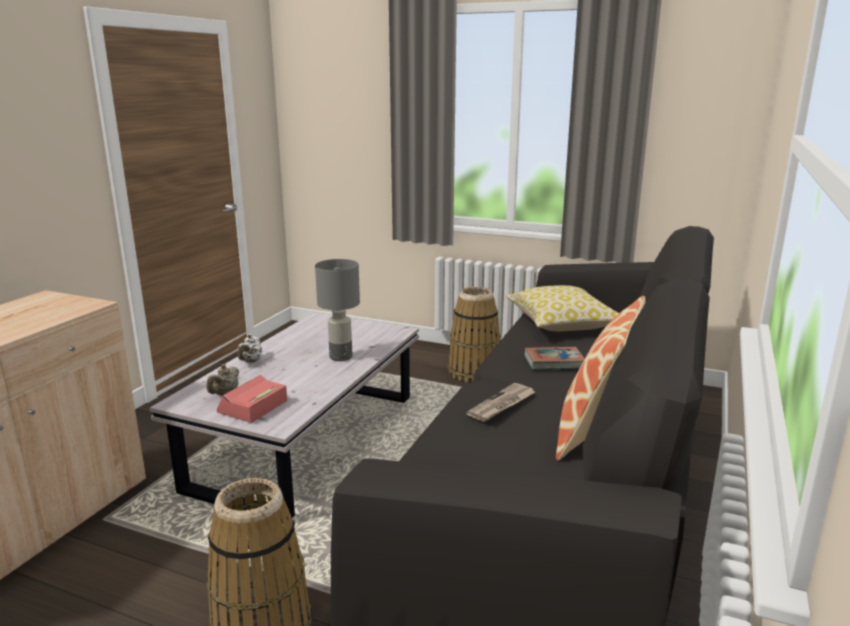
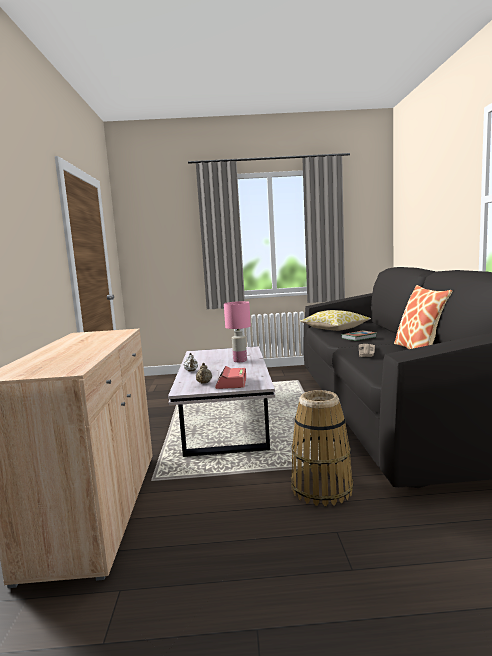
camera: 25 degrees left, 10 degrees down
(341, 357) = (240, 360): grey table lamp -> pink table lamp
(474, 371) = (273, 375): basket -> none

